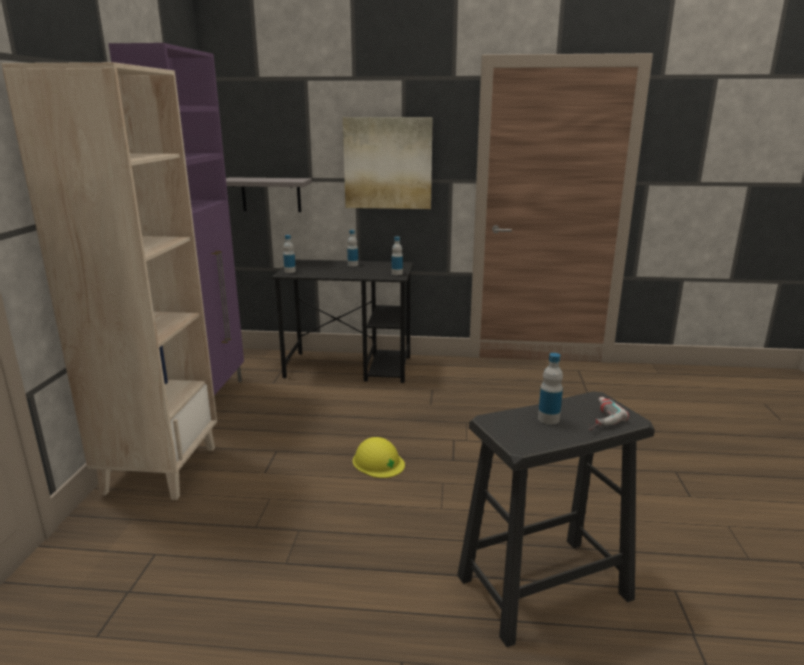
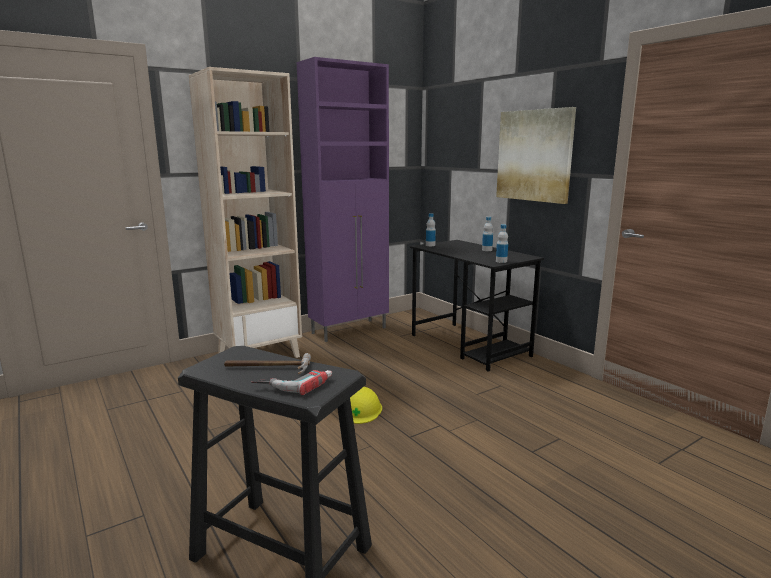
camera: 50 degrees right, 5 degrees down
(271, 194) = (451, 182): grey shelf -> none
(548, 419) = (267, 367): bottle -> hammer

